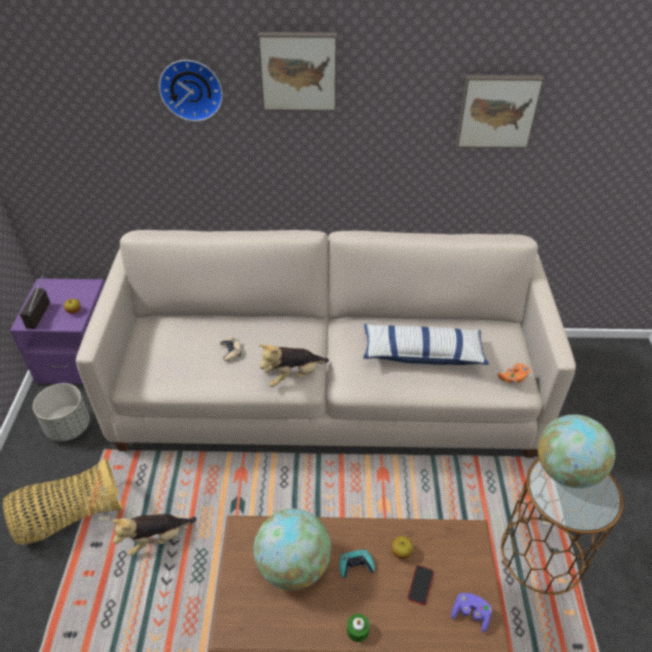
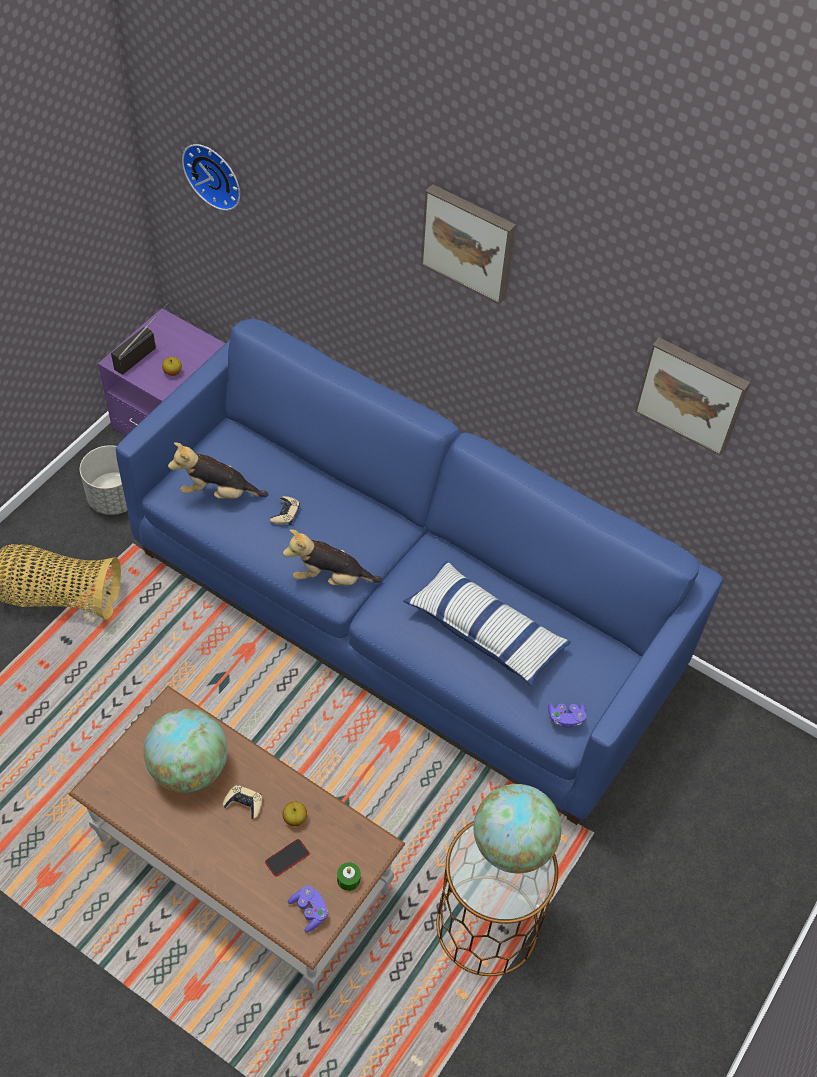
camera: 30 degrees right, 10 degrees up
(157, 539) = (123, 668): plush toy -> plush toy (218, 492)
(191, 89) = (354, 204): wall clock -> wall clock (215, 174)
(327, 394) = (405, 613): beige sofa -> blue sofa
(355, 565) = (244, 803): turquoise game controller -> beige game controller
(357, 630) = (200, 858): green candle -> green candle (348, 879)
(513, 378) = (565, 718): orange game controller -> purple game controller

